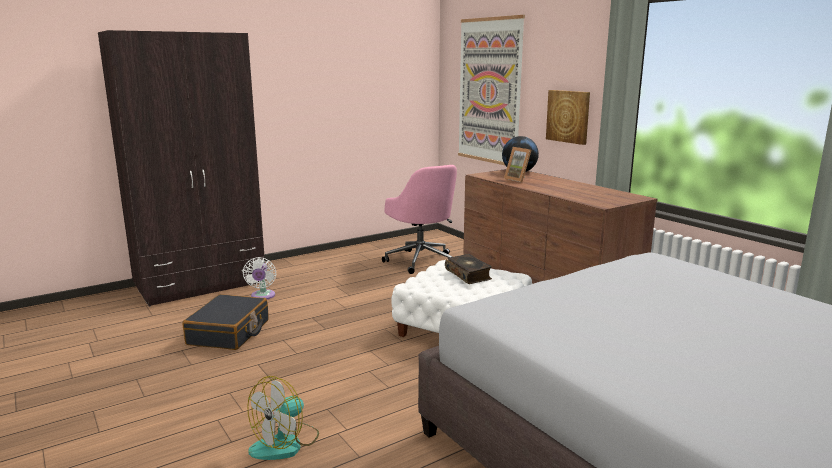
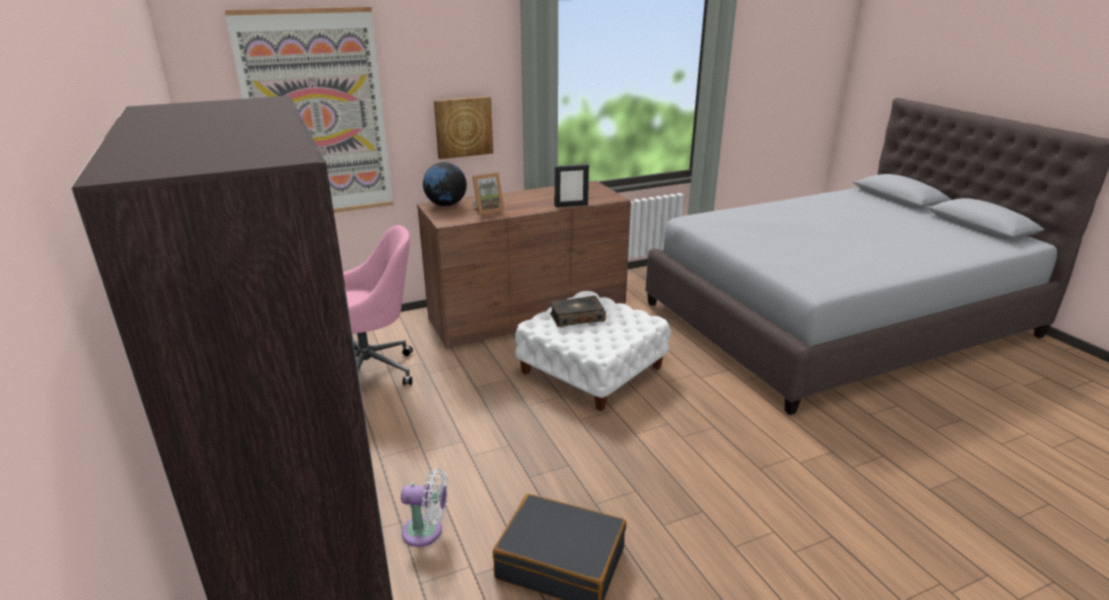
camera: 80 degrees left, 10 degrees up
(285, 443) = (825, 496): fan -> none
(560, 195) = (571, 205): none -> picture frame

